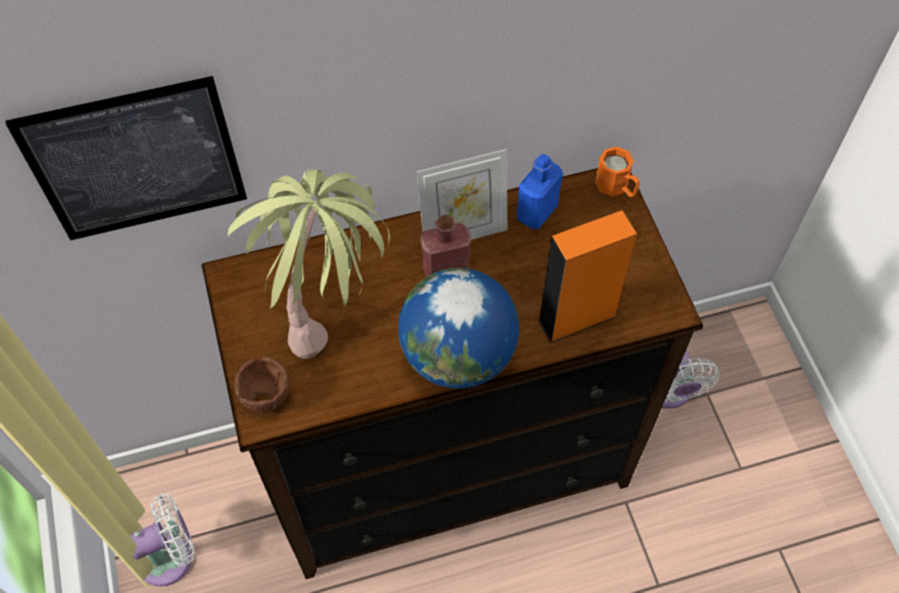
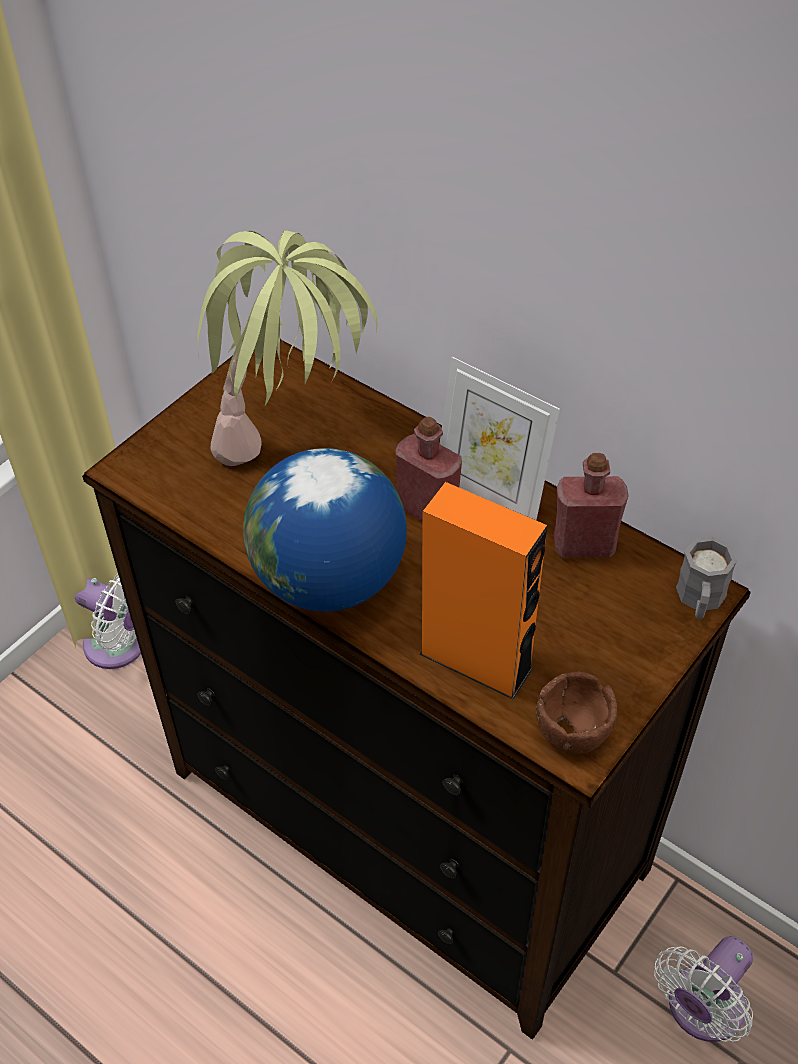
camera: 55 degrees right, 10 degrees down
(136, 161) = (233, 148): picture -> none
(266, 396) = (153, 458): brown bowl -> brown bowl (572, 732)
(536, 212) = (584, 545): blue bottle -> red bottle
(616, 187) = (700, 600): orange mug -> grey mug

